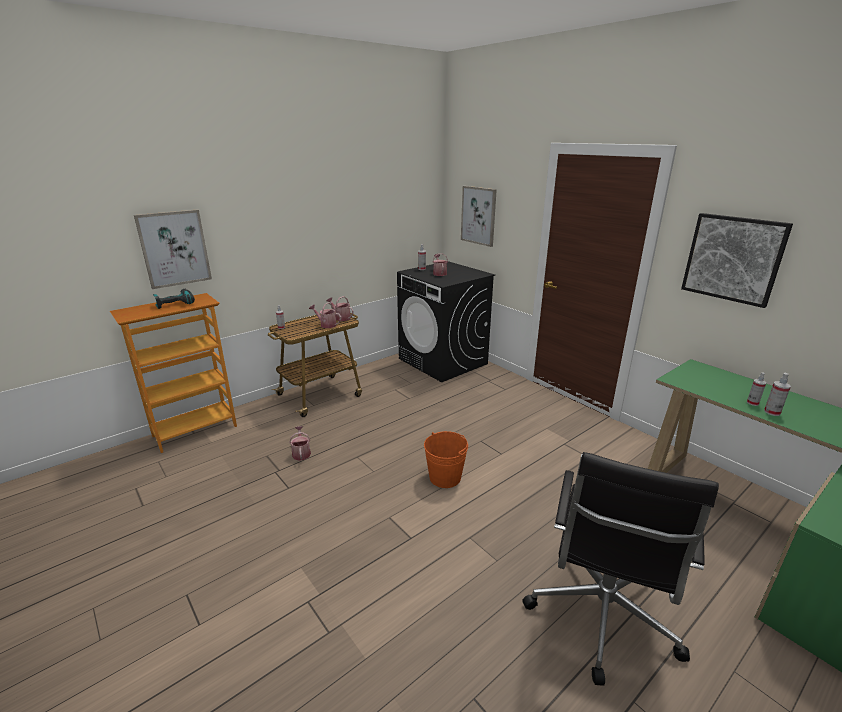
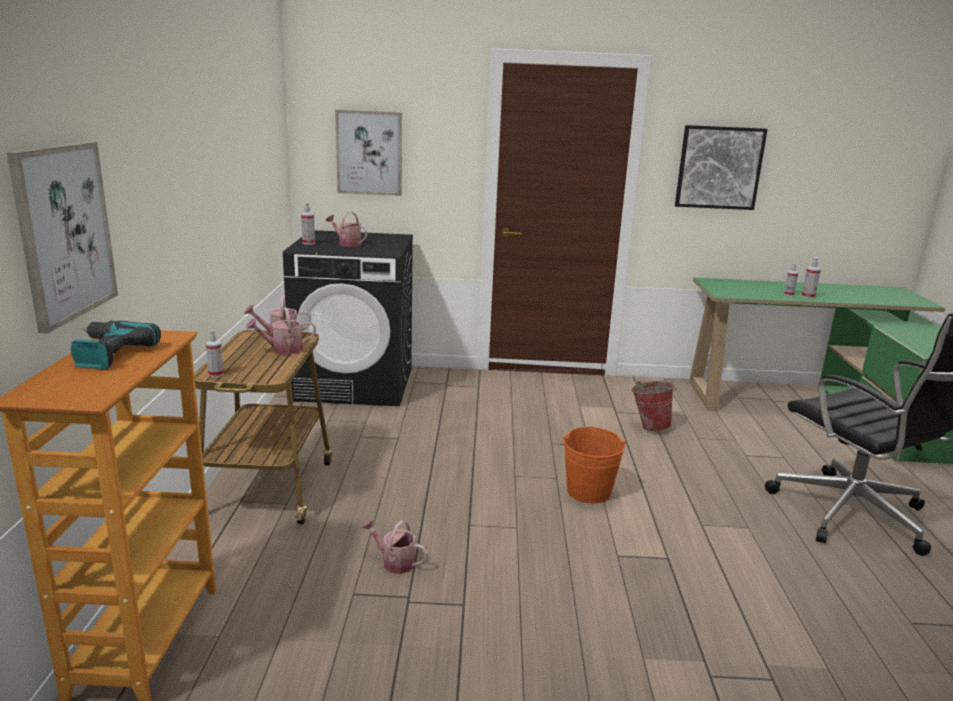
camera: 50 degrees left, 5 degrees down
(569, 464) = (649, 426): none -> bucket

